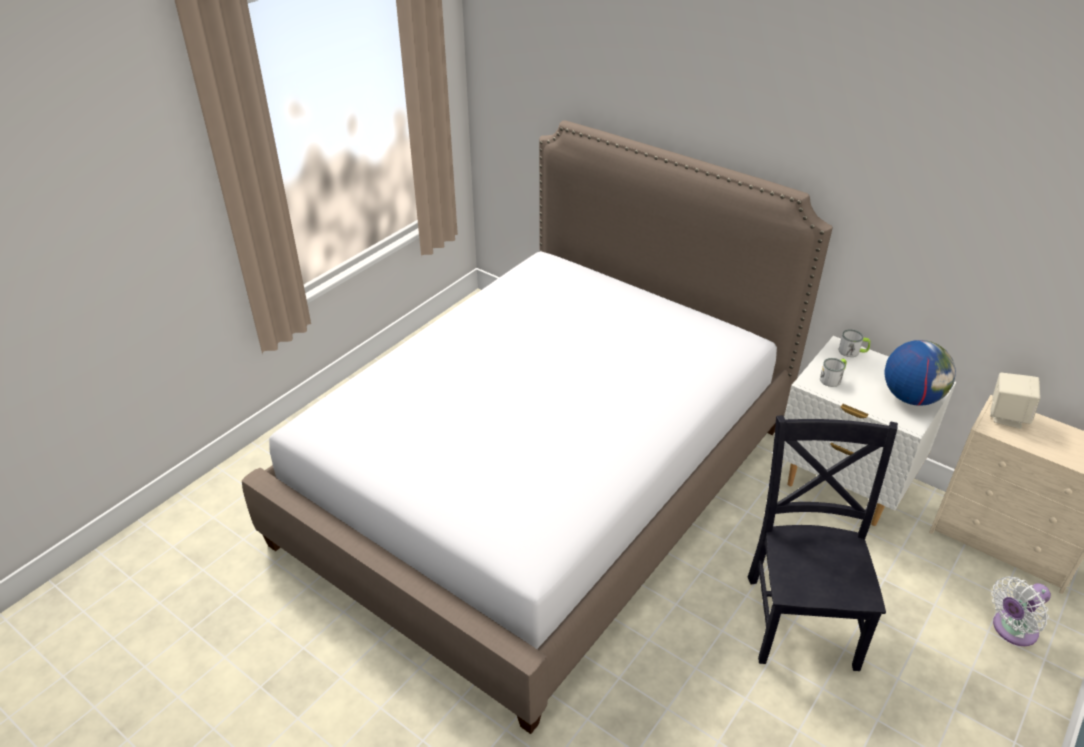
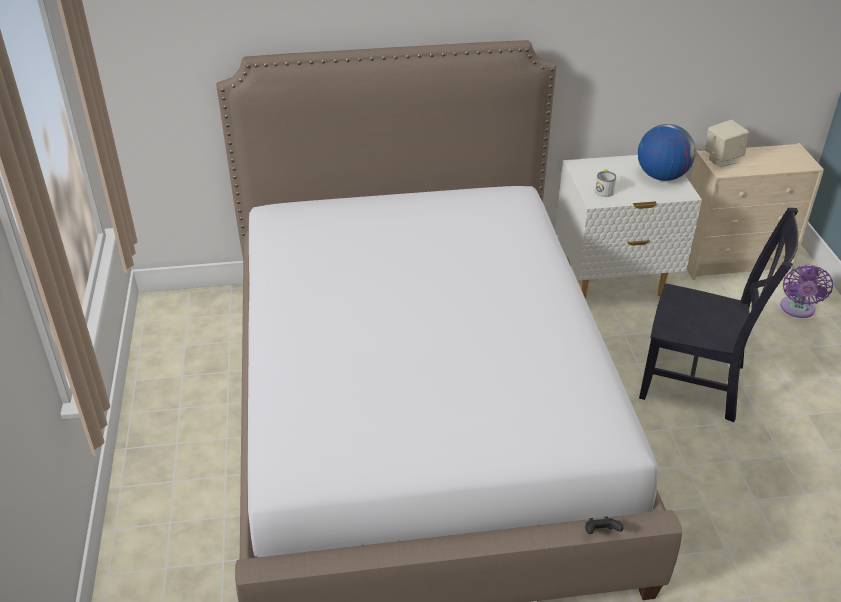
camera: 45 degrees left, 0 degrees up
(471, 626) = (601, 533): none -> black game controller
(801, 616) = (697, 383): black chair -> black chair turned 150 degrees clockwise
(852, 352) = (589, 165): mug -> none
(1011, 630) = (797, 310): white fan -> purple fan

